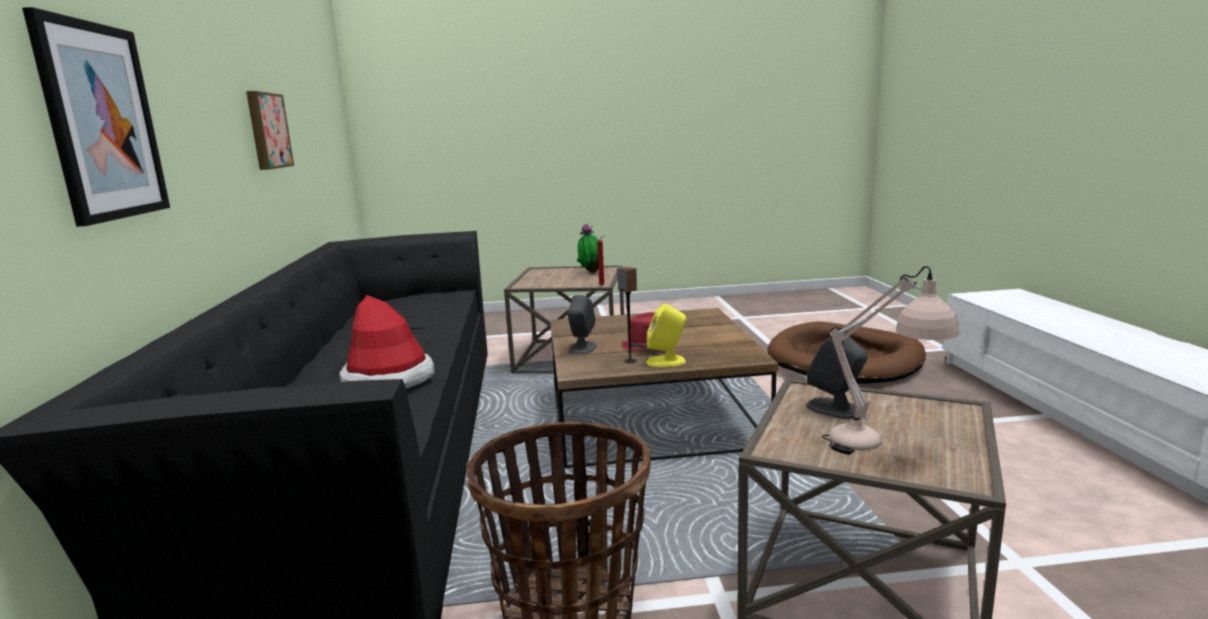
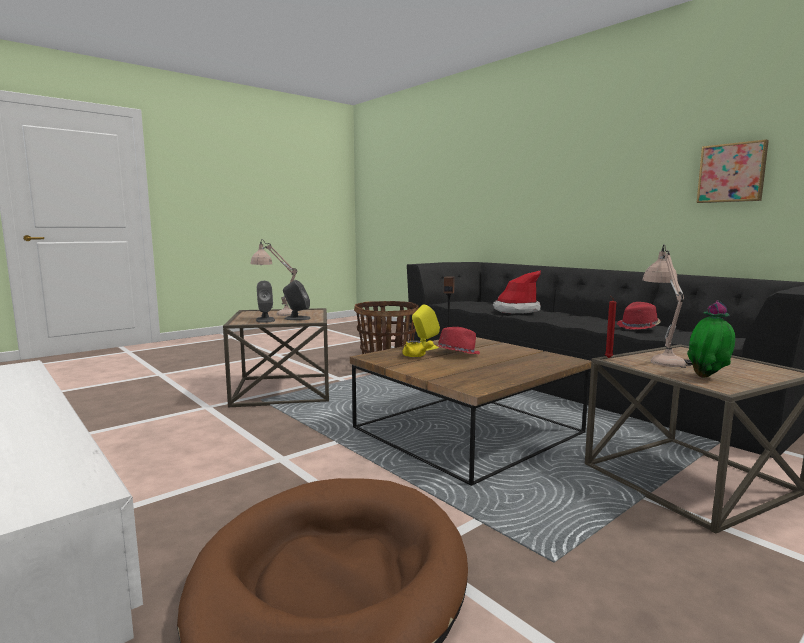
camera: 145 degrees right, 5 degrees down
(102, 122) = (549, 182): picture -> none
(414, 318) = (639, 327): none -> red hat
(565, 283) = (662, 358): none -> beige table lamp
(582, 348) = (498, 347): grey speaker -> grey speaker (265, 320)
(700, 349) = (416, 356): none -> yellow teapot

